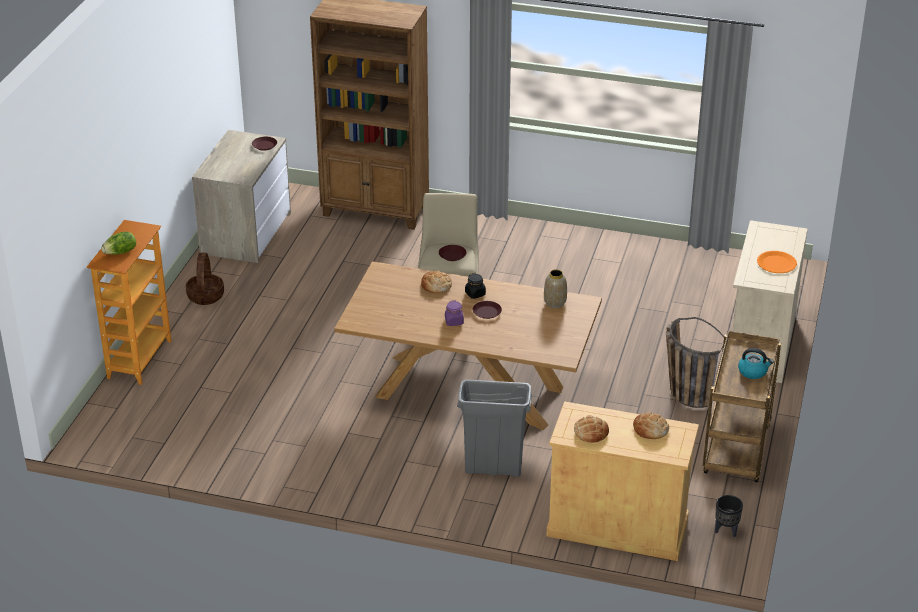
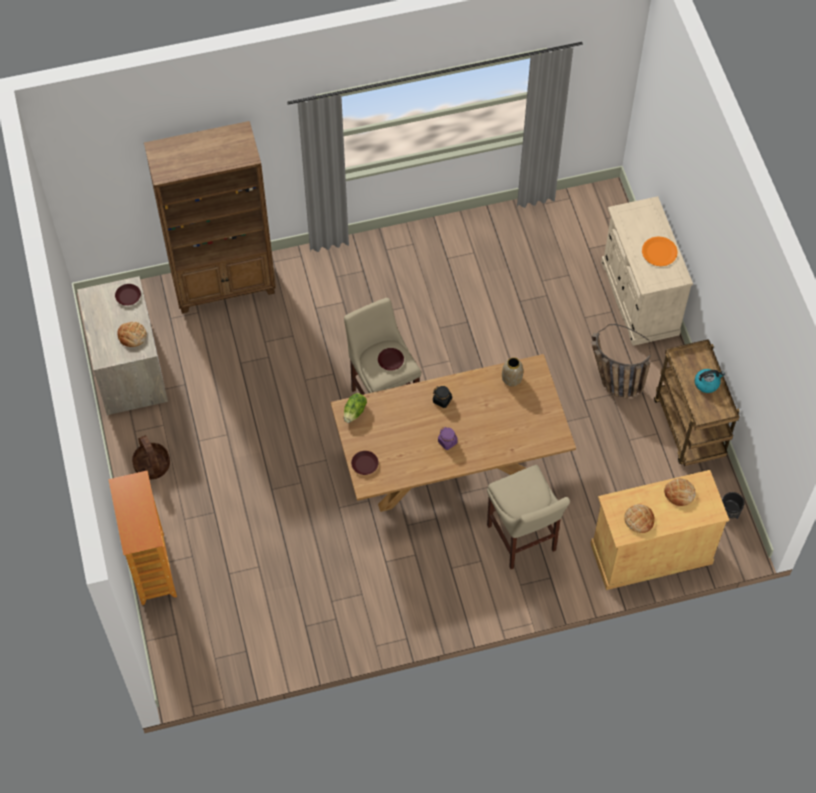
camera: 30 degrees left, 25 degrees up
(121, 252) = (139, 522): lettuce -> lettuce (355, 412)
(436, 285) = (404, 405): bread -> bread (132, 336)
(487, 312) = (466, 417): brown plate -> brown plate (365, 464)
(493, 468) = (522, 541): grey trash can -> beige stool

